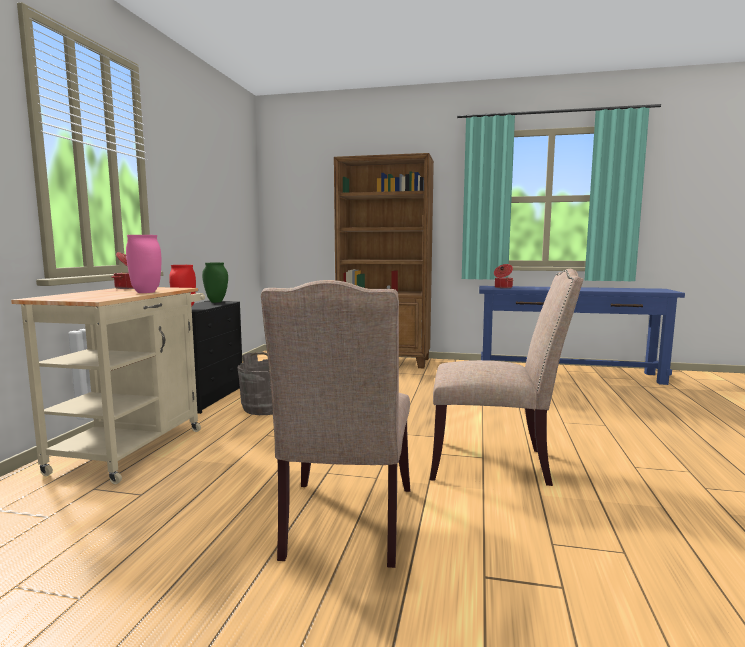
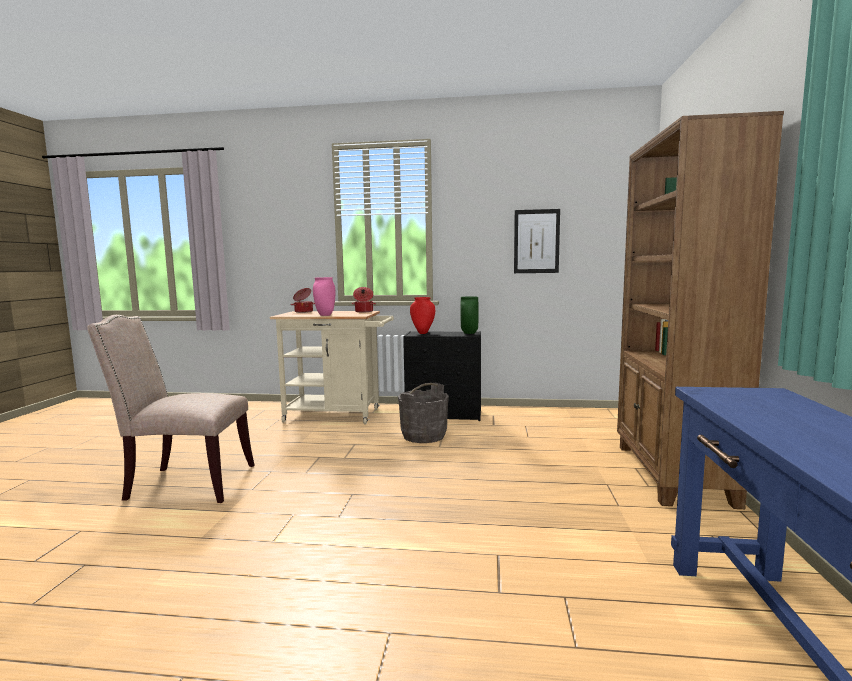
camera: 85 degrees right, 0 degrees up
(213, 208) = (536, 241): none -> picture
(494, 463) = (254, 548): beige chair -> none
(503, 287) = (748, 400): cooking pot -> cooking pot (303, 312)

